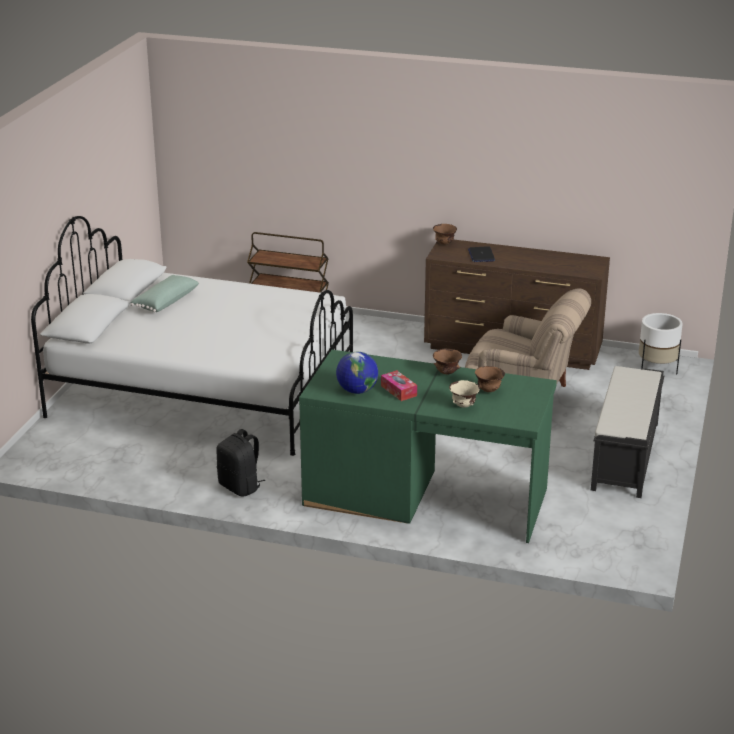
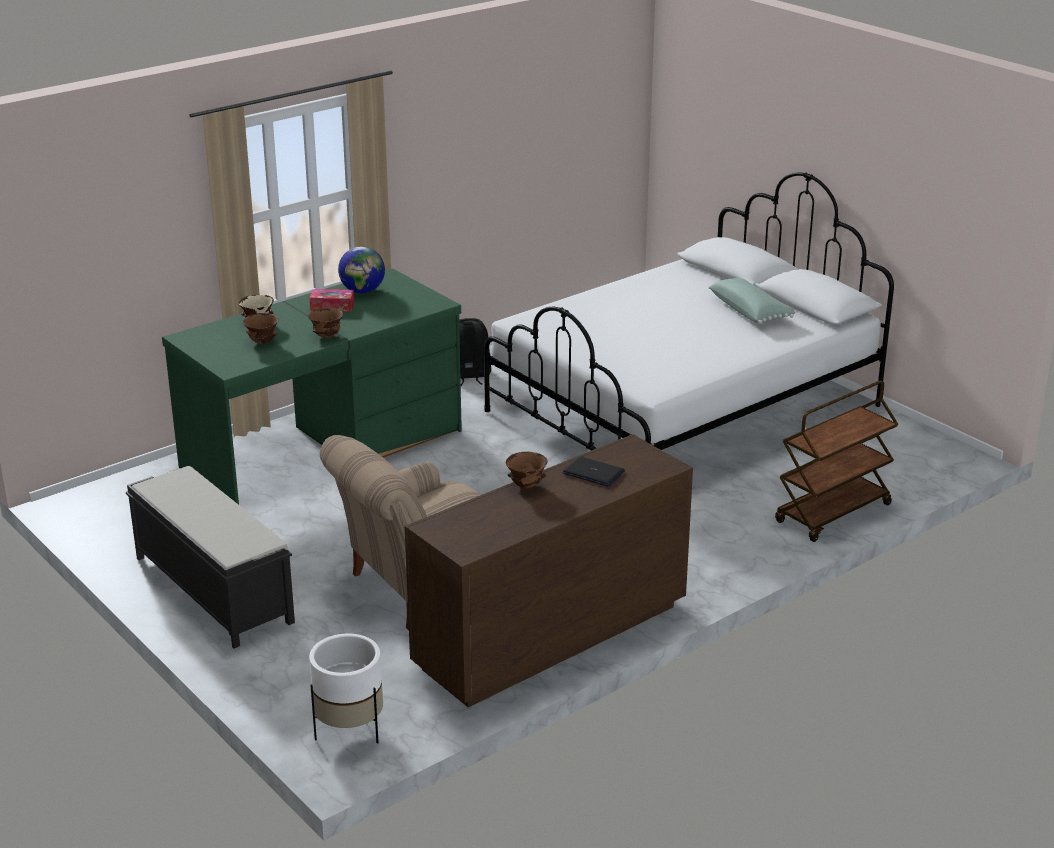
camera: 125 degrees right, 0 degrees up
(444, 244) = (665, 463): brown bowl -> brown bowl (526, 486)

